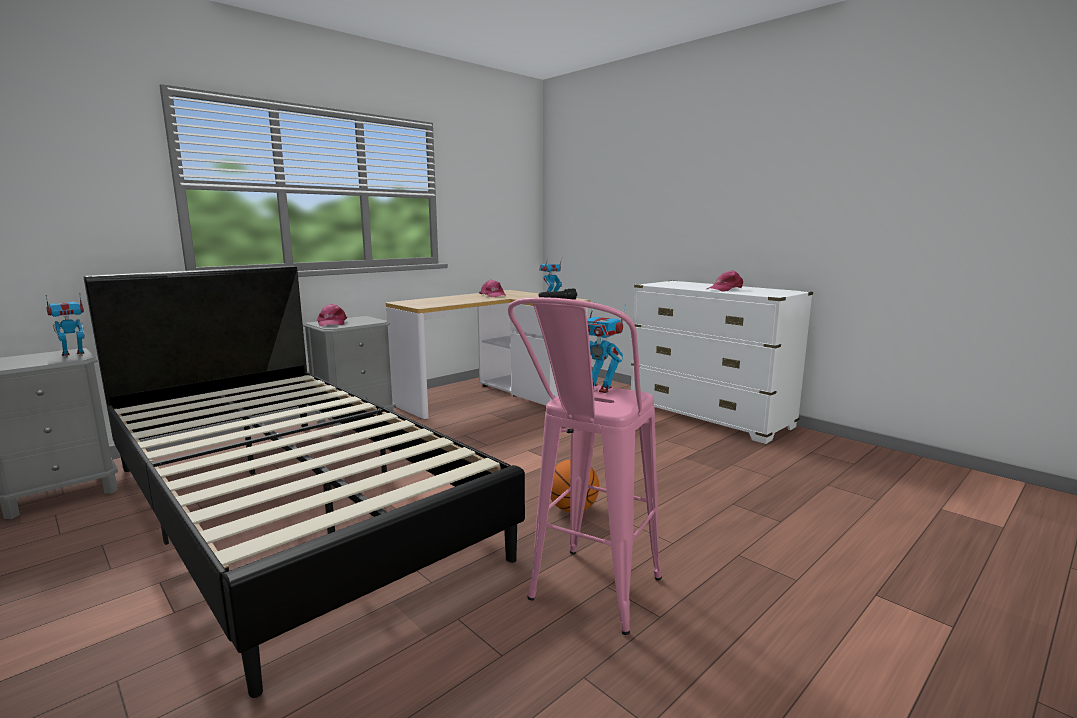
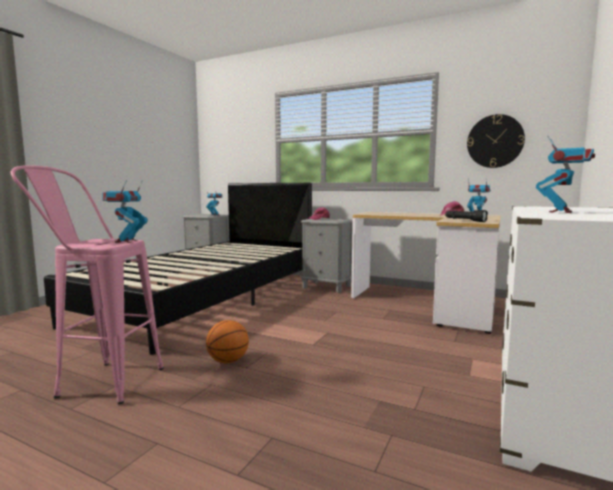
camera: 70 degrees right, 5 degrees down
(487, 212) = (495, 141): none -> wall clock
(725, 289) = (561, 212): pink cap -> toy robot

